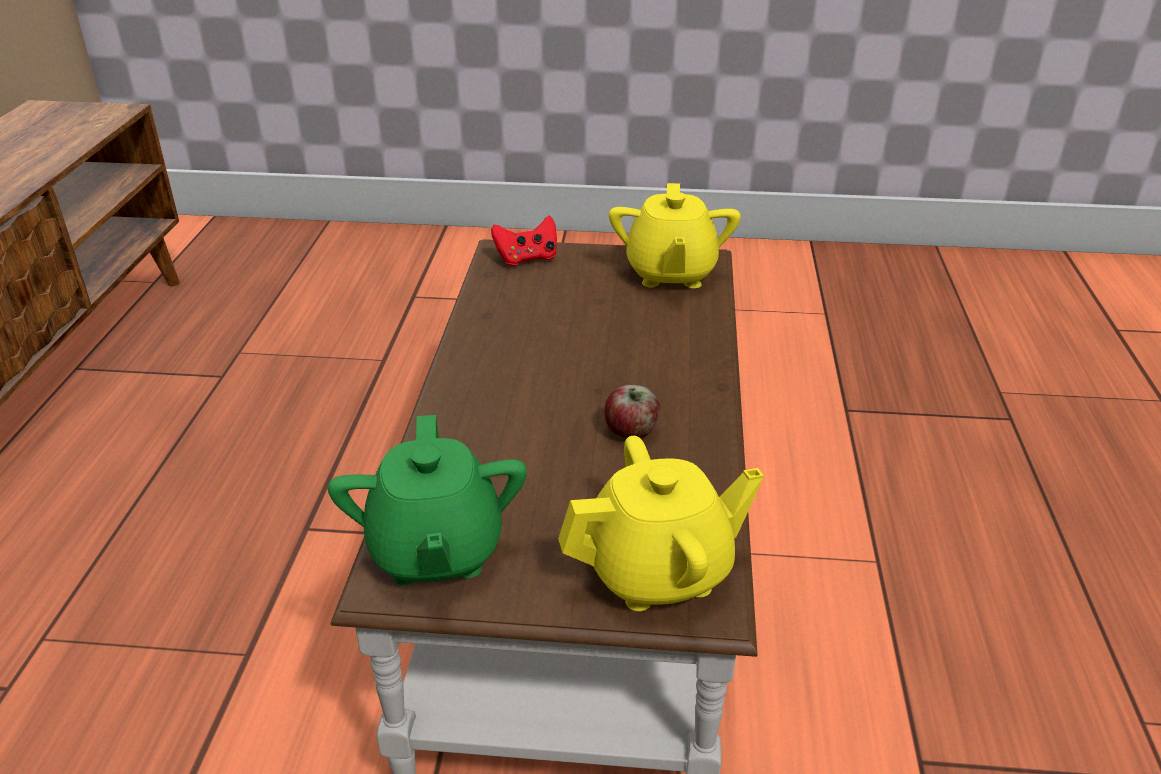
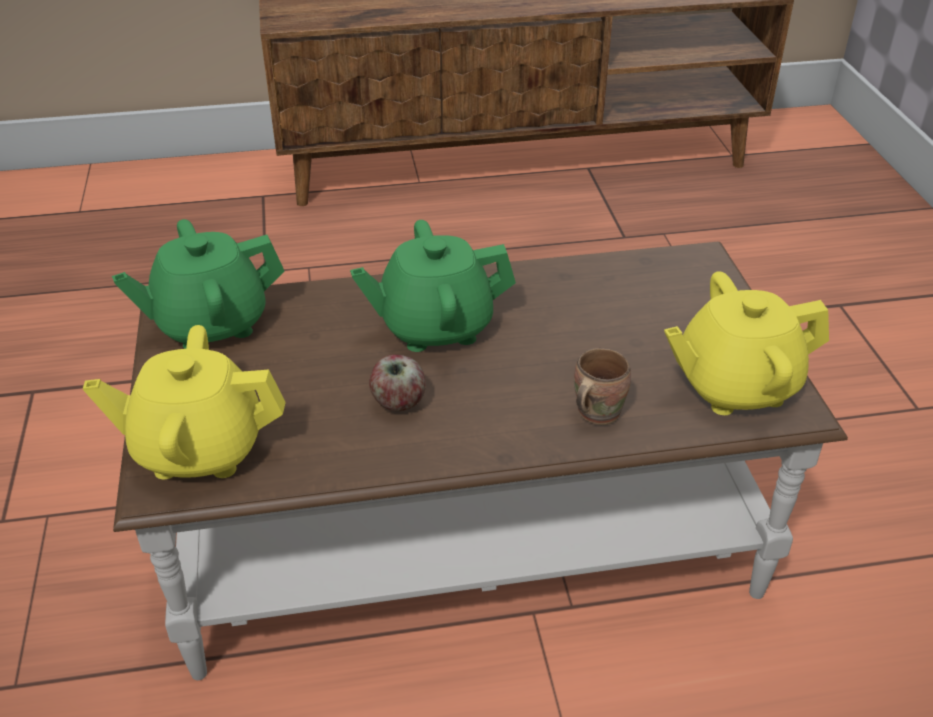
camera: 75 degrees right, 5 degrees up
(526, 395) = (435, 326): none -> green teapot
(527, 258) = (695, 277): red game controller -> none
(659, 572) = (199, 449): yellow teapot -> yellow teapot turned 120 degrees clockwise
(680, 336) = (594, 412): none -> brown mug

